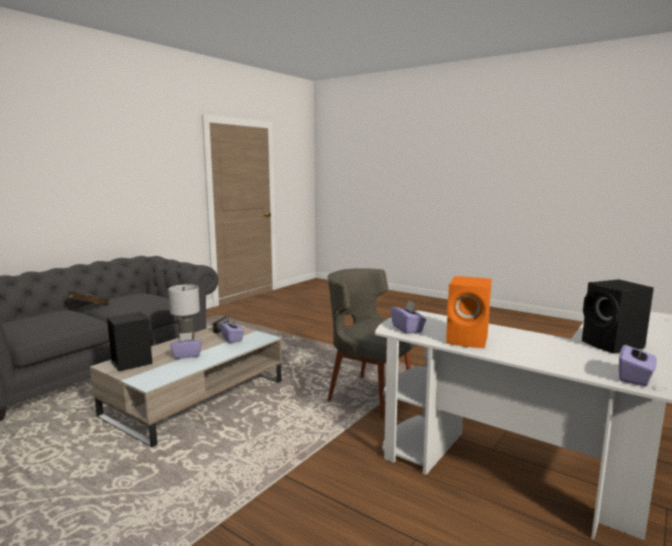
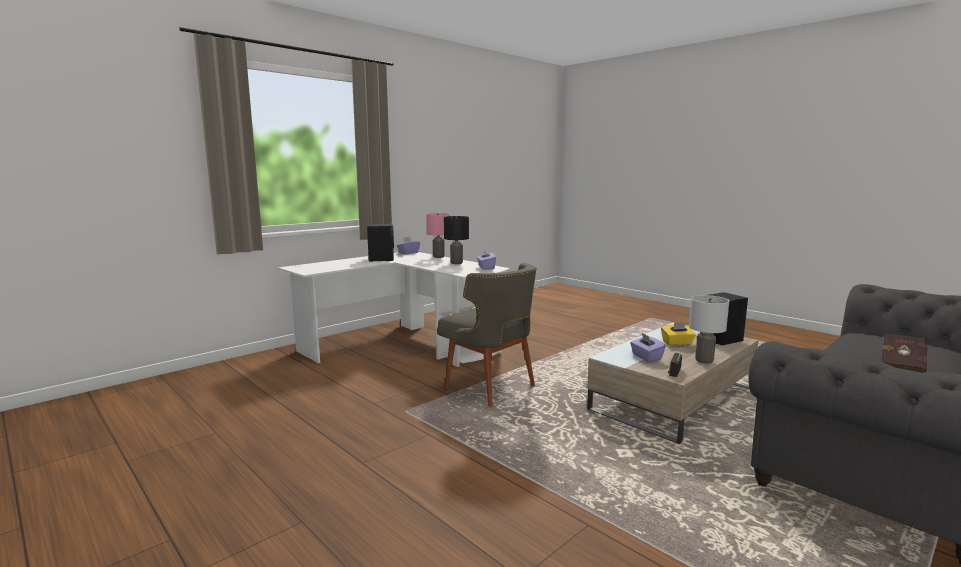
camera: 170 degrees left, 0 degrees up
(187, 355) = (677, 343): purple tissue box -> yellow tissue box
(469, 340) = (456, 263): orange speaker -> black table lamp
(536, 363) = (439, 257): none -> pink table lamp

